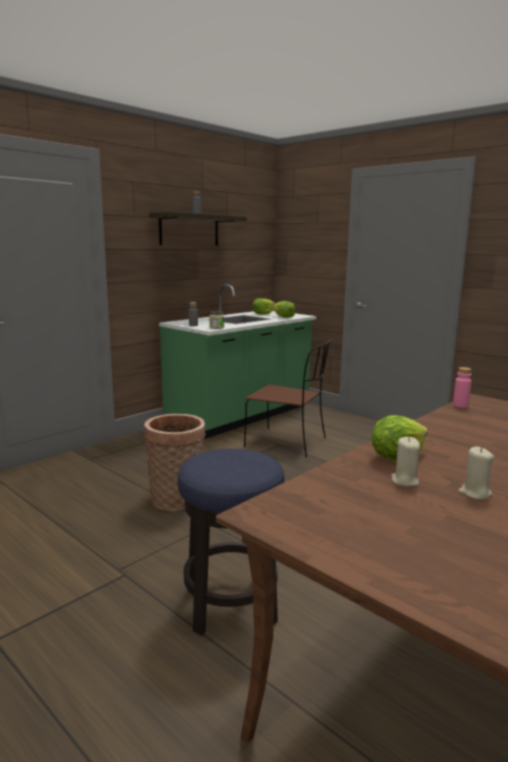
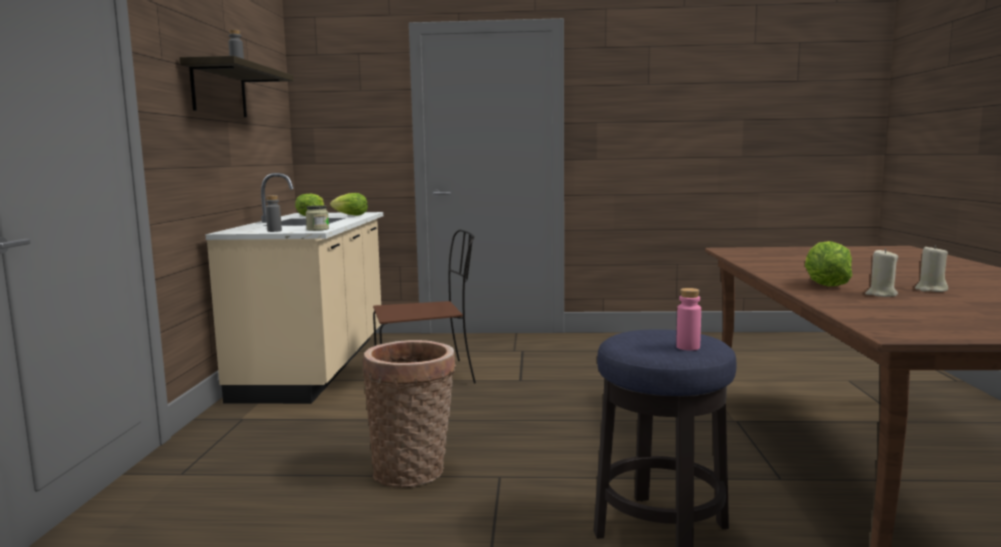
camera: 40 degrees left, 5 degrees down
(241, 417) = (317, 366): green counter -> beige counter
(460, 405) = (731, 254): pink bottle -> pink bottle (688, 347)

